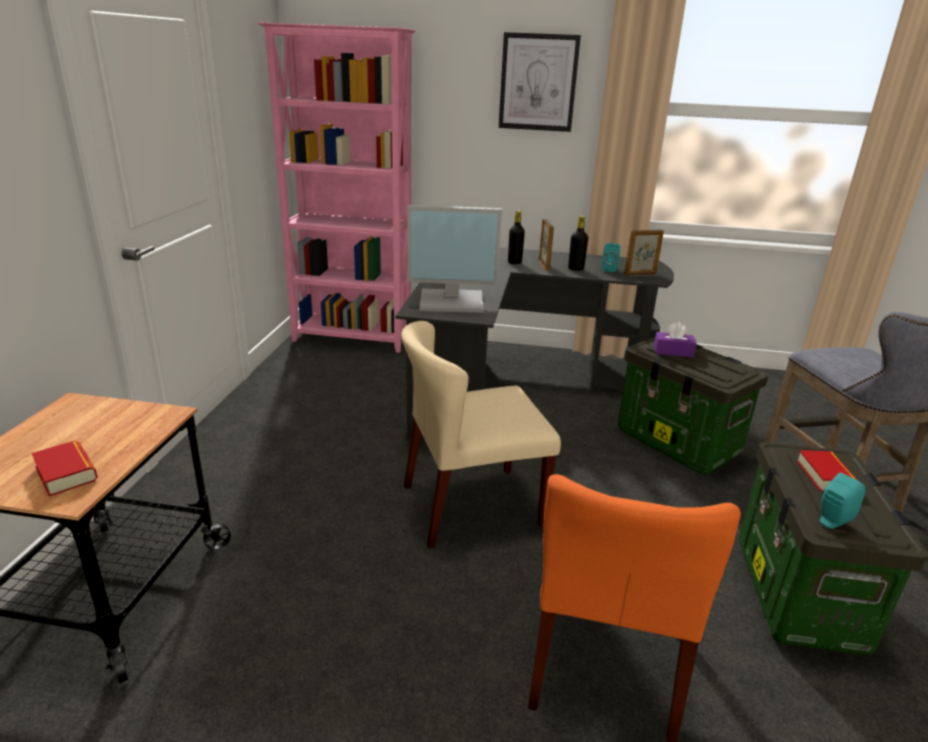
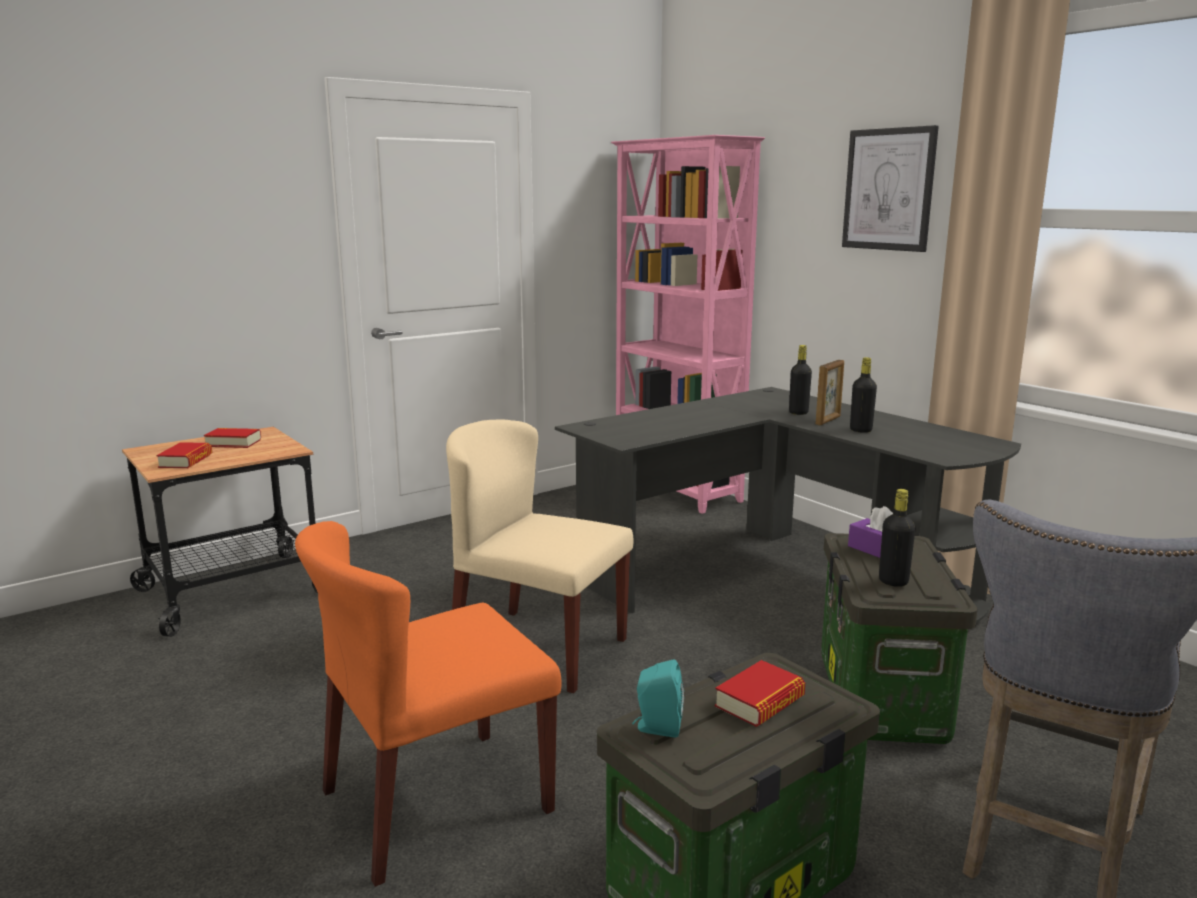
camera: 45 degrees right, 10 degrees down
(71, 429) = (233, 443): none -> book
(453, 301) = (633, 427): monitor -> none
(608, 269) = (908, 438): turquoise speaker -> none
(640, 274) = (940, 450): picture frame -> none
(716, 370) = (893, 581): none -> black bottle

